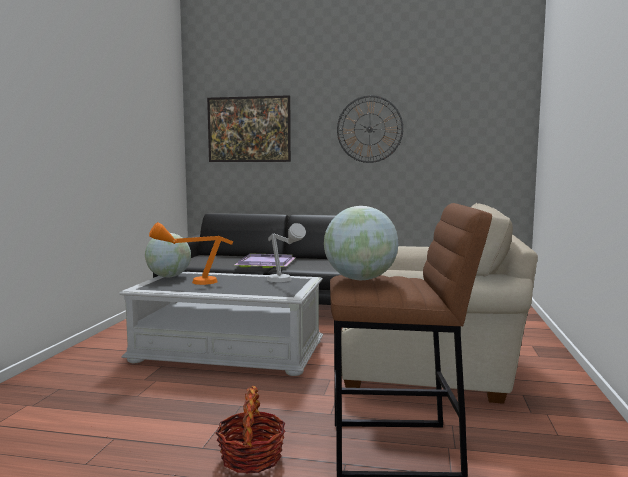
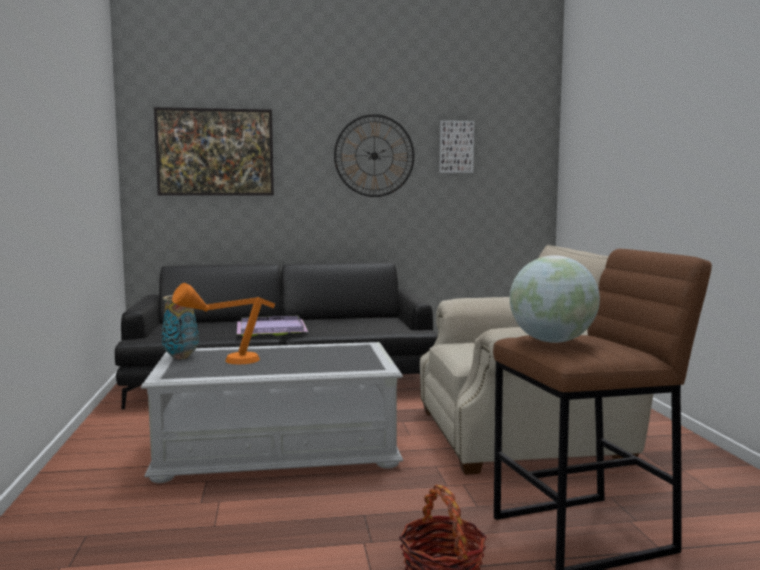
camera: 20 degrees left, 0 degrees up
(169, 277) = (181, 357): globe -> vase
(284, 282) = (345, 351): grey table lamp -> none
(440, 120) = (456, 147): none -> picture

